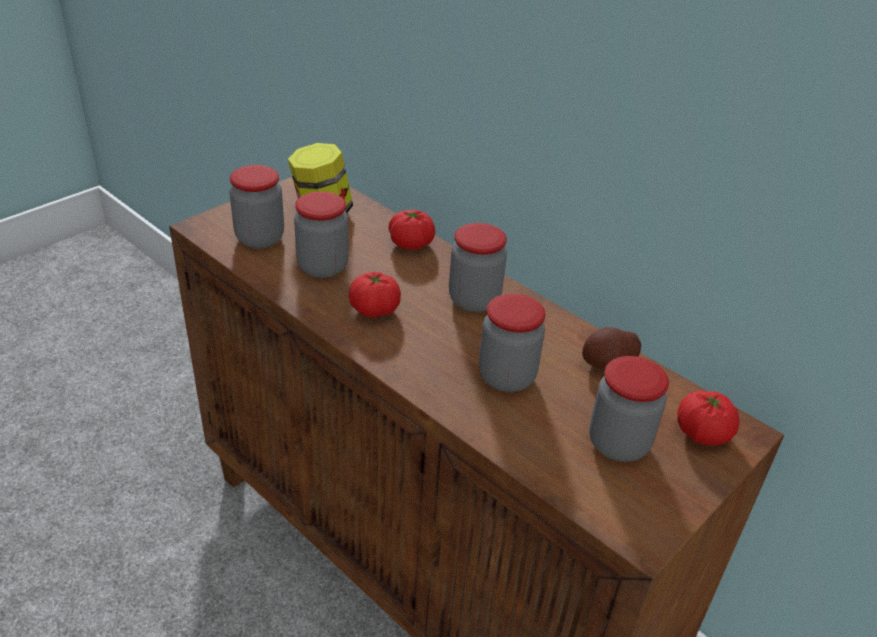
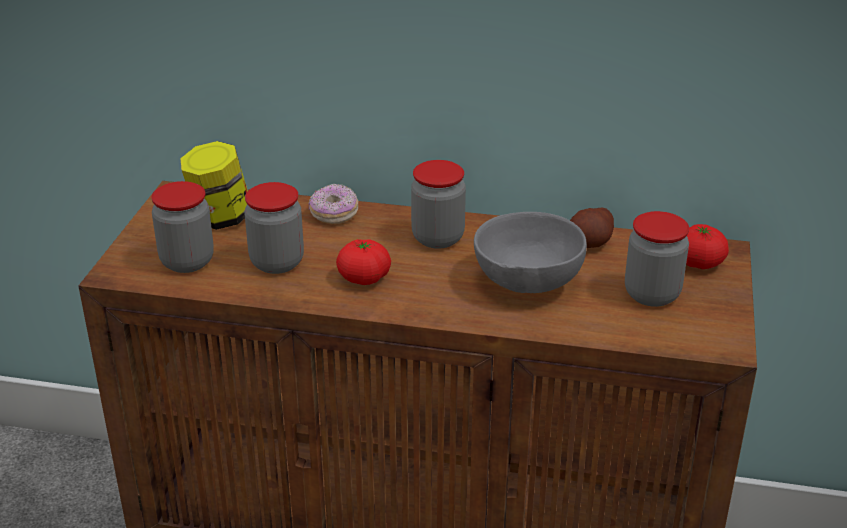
camera: 30 degrees left, 5 degrees down
(411, 244) = (334, 214): tomato -> donut
(506, 377) = (526, 283): jar -> grey bowl

